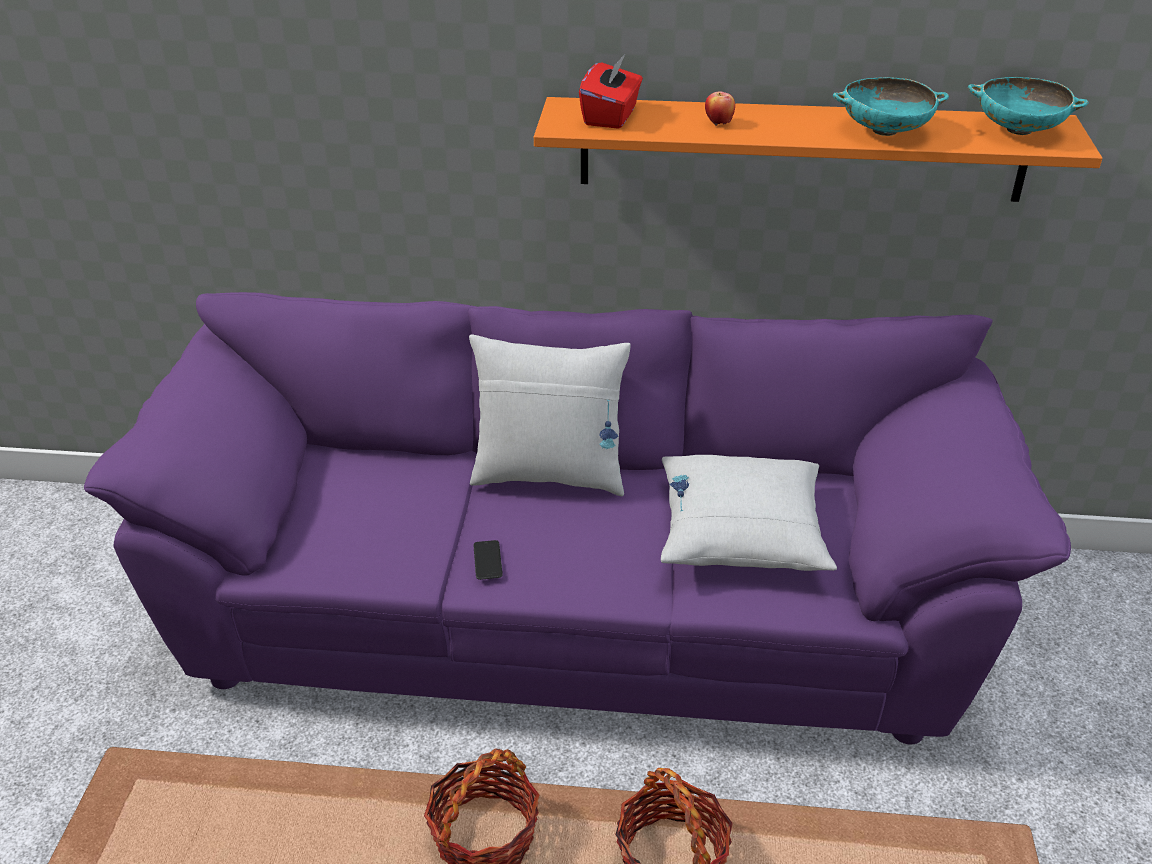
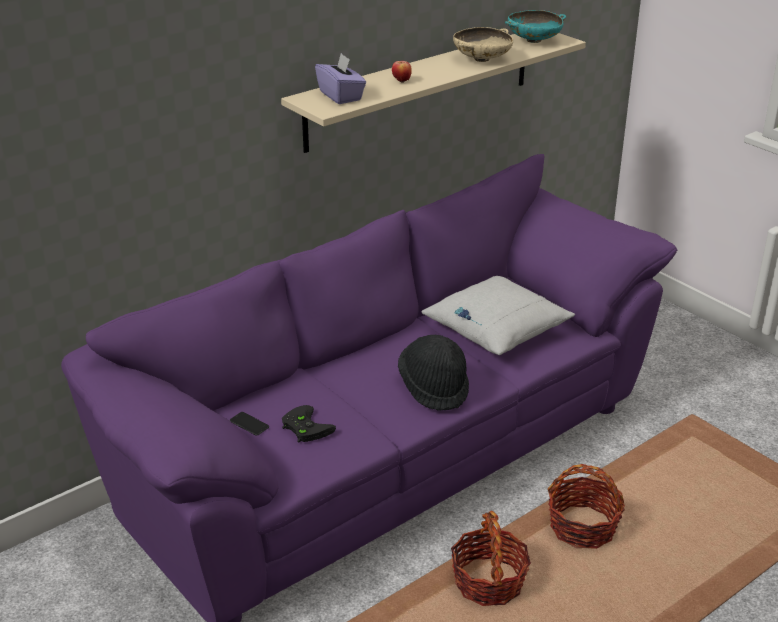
camera: 45 degrees left, 5 degrees down
(375, 517) = (304, 427): none -> black game controller
(487, 560) = (396, 413): phone -> phone (249, 424)
(549, 476) = (363, 357): grey pillow -> none
(568, 558) = (434, 387): none -> black hat
(611, 116) = (341, 96): red tissue box -> purple tissue box
(801, 149) = (420, 88): orange shelf -> beige shelf
(885, 131) = (482, 59): turquoise bowl -> beige bowl

